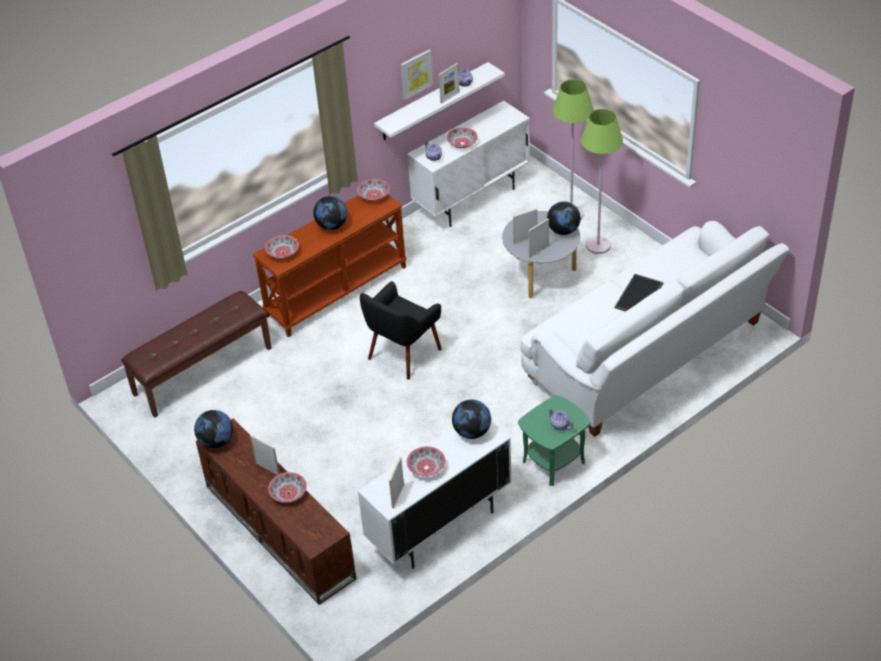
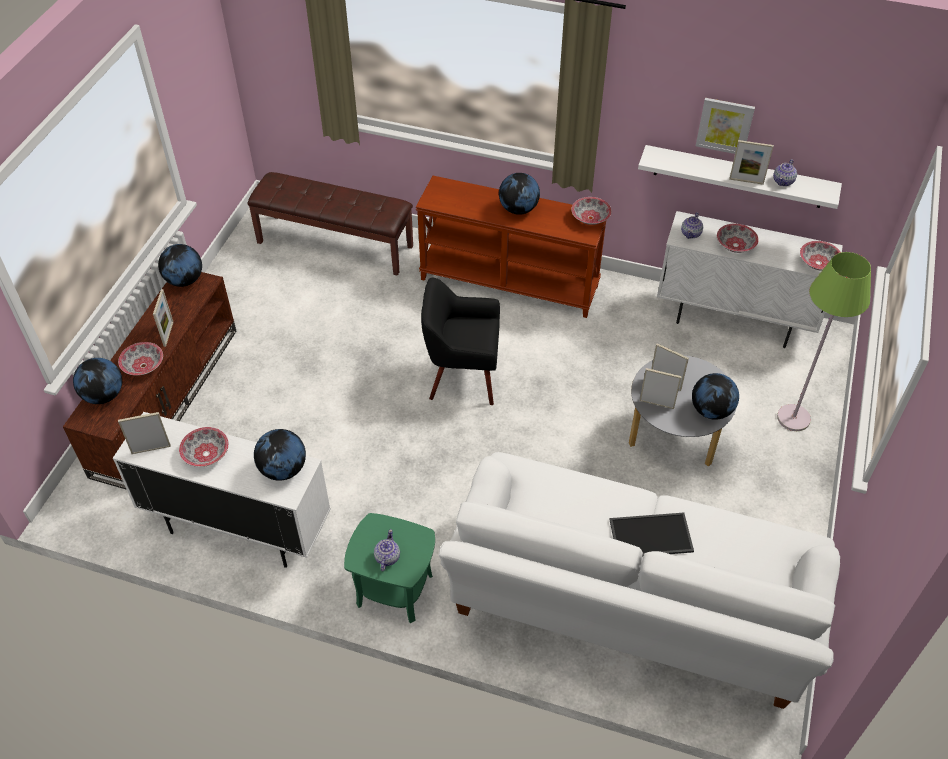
camera: 55 degrees right, 5 degrees up
(283, 252) = (450, 194): bowl -> bowl (818, 263)
(299, 525) = (104, 395): none -> globe
(598, 245) = (767, 468): green floor lamp -> none

